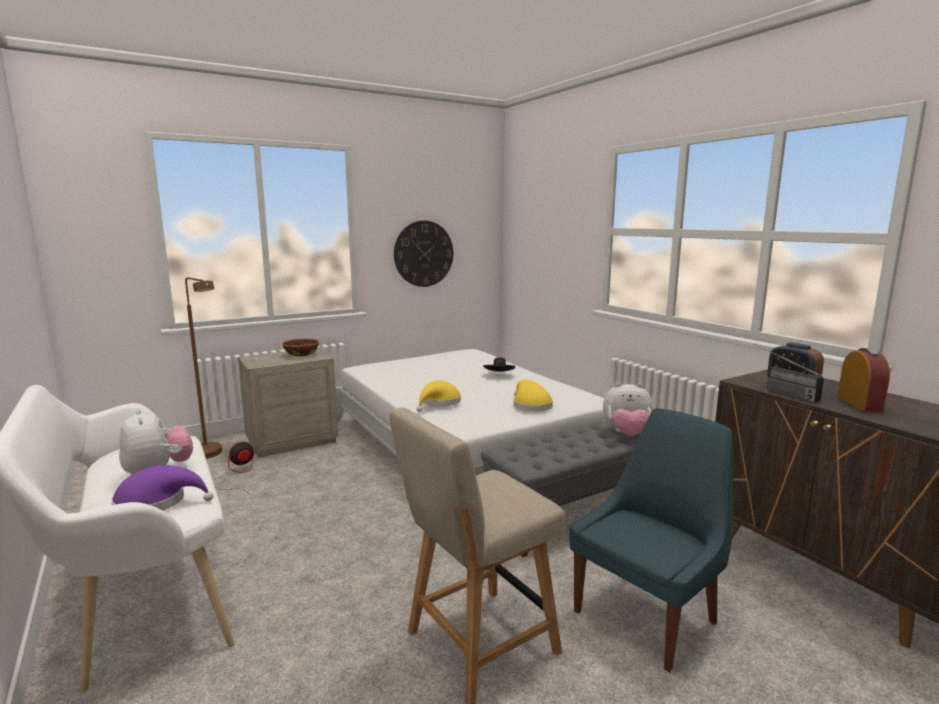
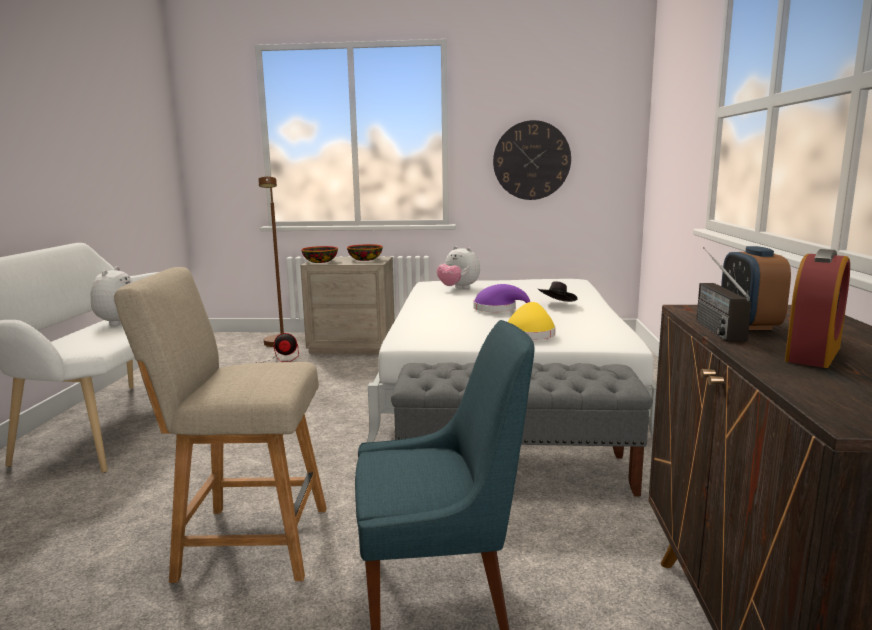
camera: 35 degrees right, 0 degrees up
(156, 502) = (86, 338): purple hat -> purple hat (498, 309)
(261, 362) = (320, 261): none -> bowl
(439, 403) = (437, 317): yellow hat -> none
(626, 434) = (593, 380): plush toy -> plush toy (458, 288)

